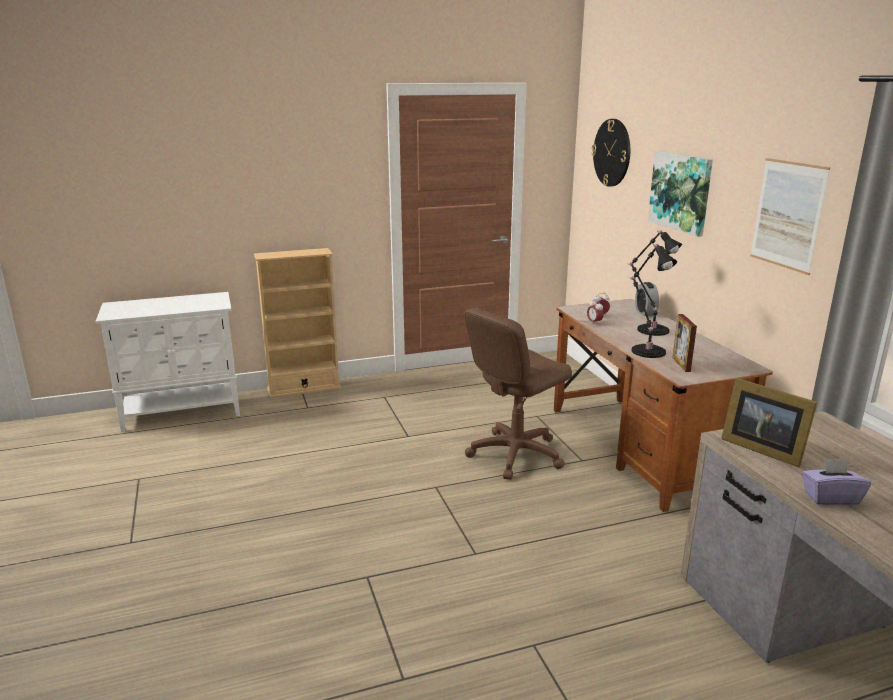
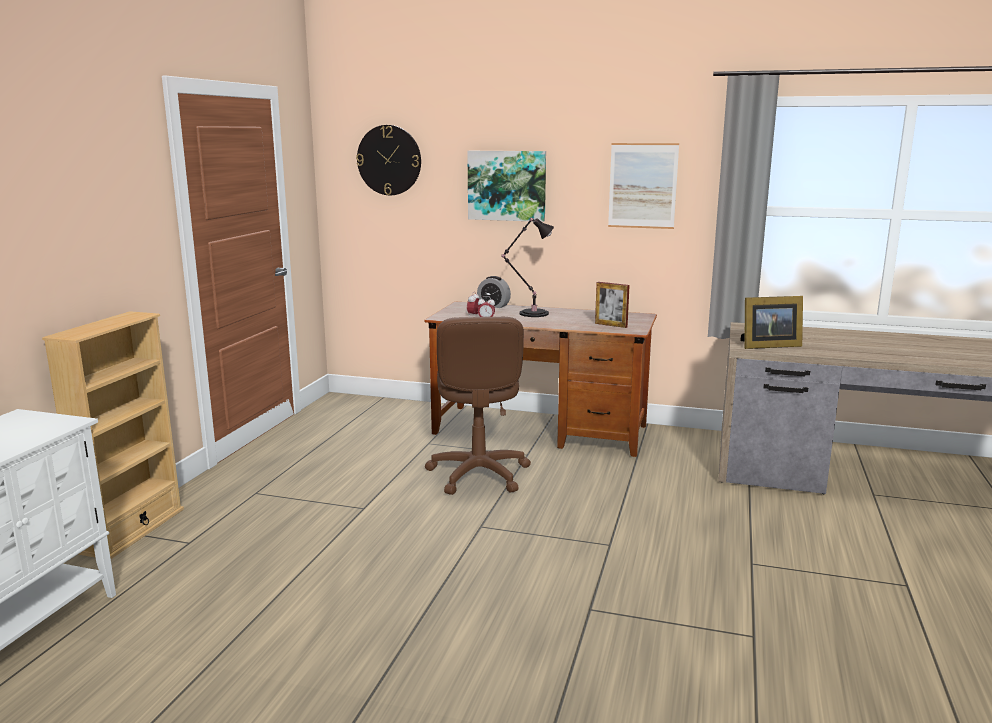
camera: 55 degrees left, 5 degrees down
(646, 350) = (570, 324): black table lamp -> none
(830, 497) = (844, 352): purple tissue box -> none

